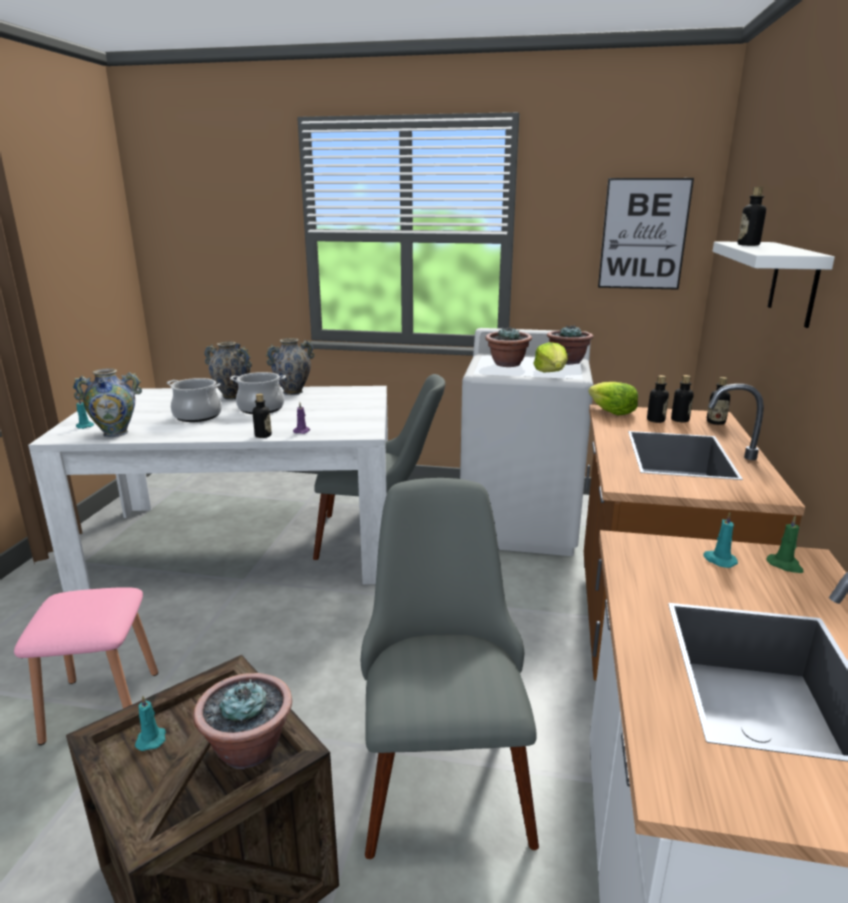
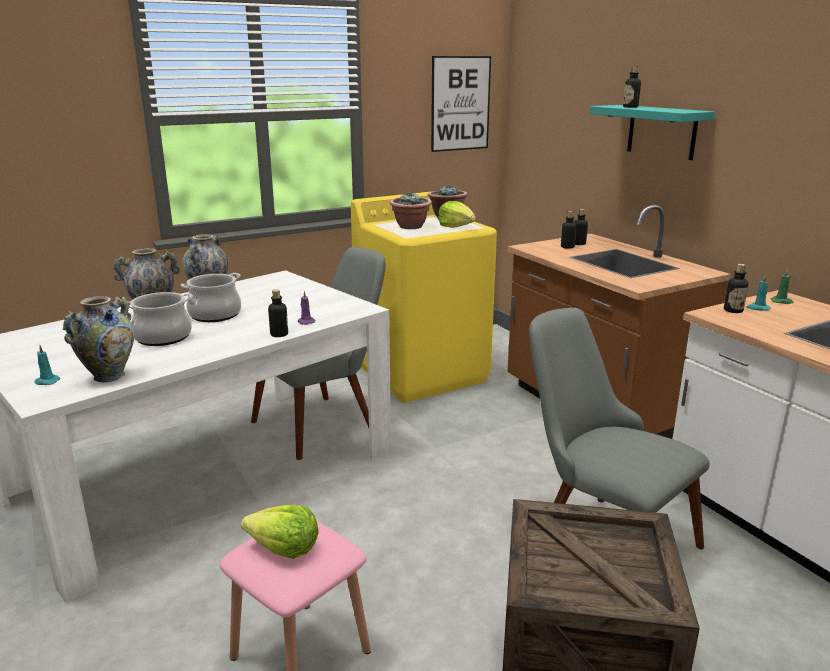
camera: 40 degrees left, 0 degrees up
(151, 738) = (555, 574): turquoise candle -> none
(248, 748) = (619, 542): potted plant -> none
(520, 525) = (422, 373): white washing machine -> yellow washing machine
(611, 412) = (532, 247): lettuce -> lettuce (284, 548)
(715, 422) = (598, 241): bottle -> bottle (733, 310)
(794, 283) = (661, 131): white shelf -> turquoise shelf

